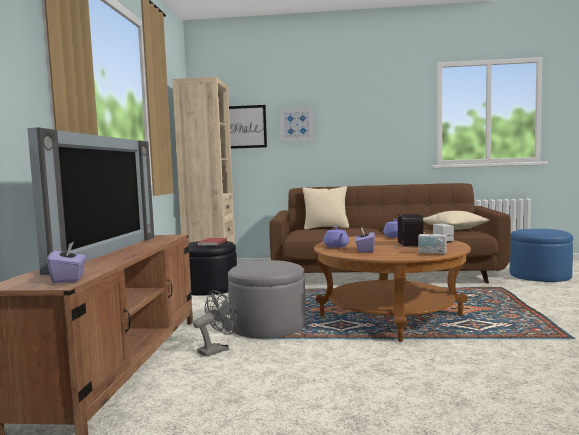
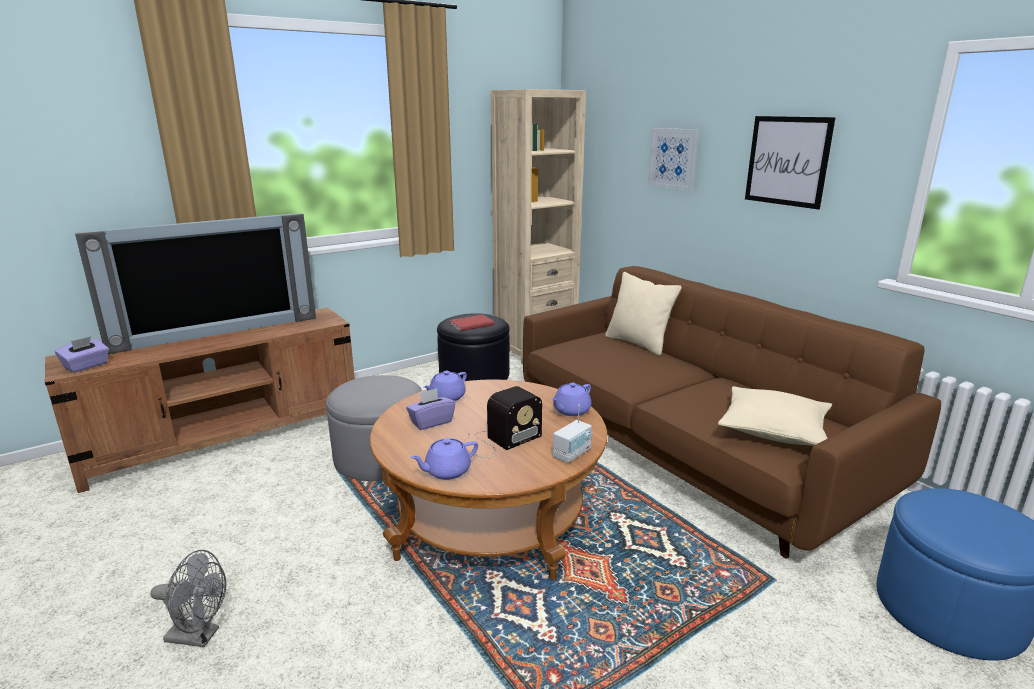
camera: 50 degrees right, 15 degrees up
(217, 350) = (290, 461): grey fan -> grey fan (200, 636)
(245, 127) = (613, 153): picture -> picture (787, 161)
(432, 253) = (446, 471): radio -> purple teapot

